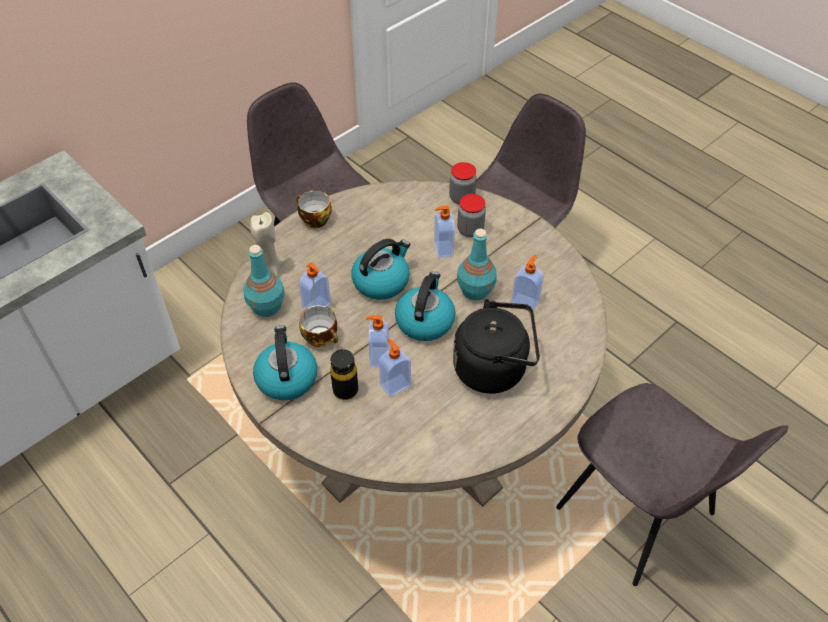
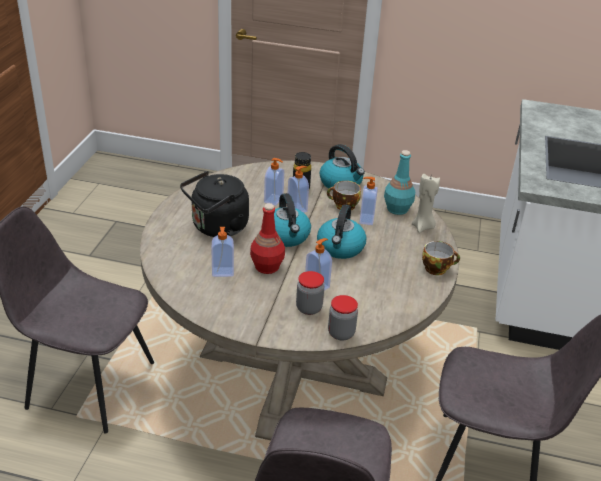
camera: 145 degrees right, 15 degrees down
(475, 290) = (267, 267): turquoise bottle -> red bottle

